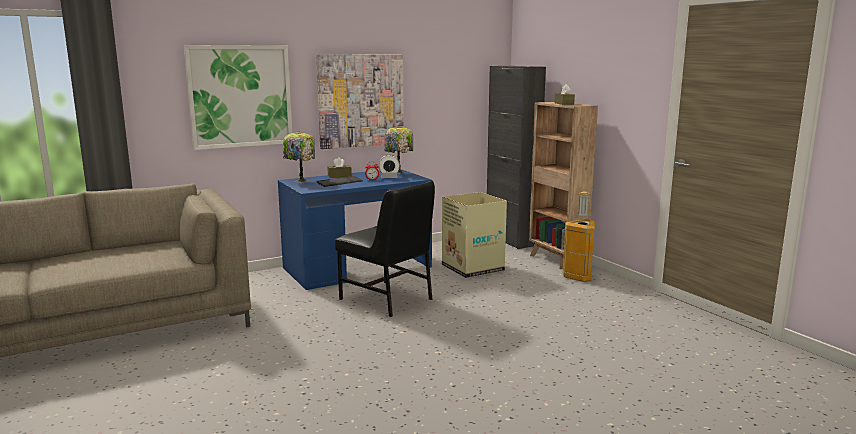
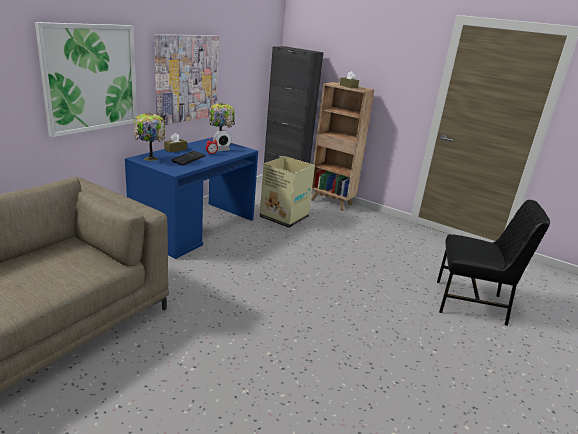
camera: 30 degrees left, 10 degrees up
(387, 299) = (252, 258): black chair -> black chair (471, 303)
(579, 276) = (359, 216): trash can -> none

